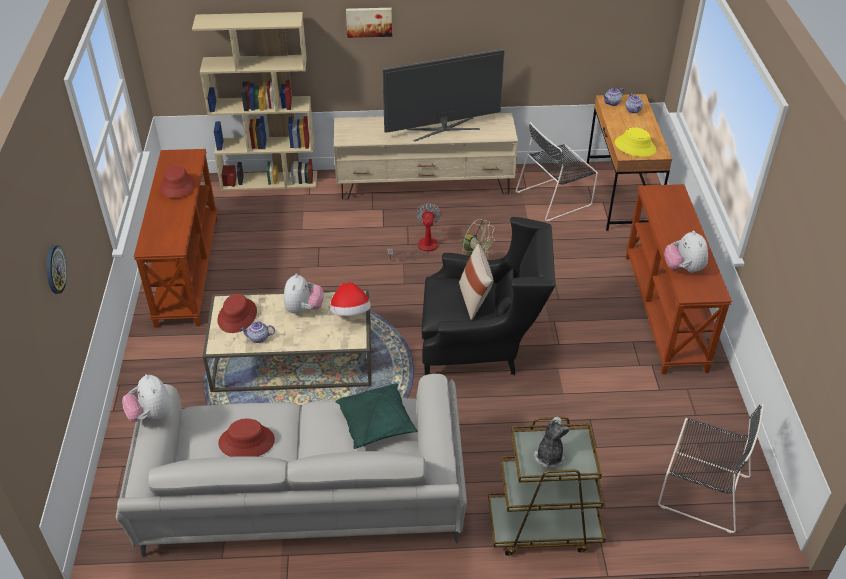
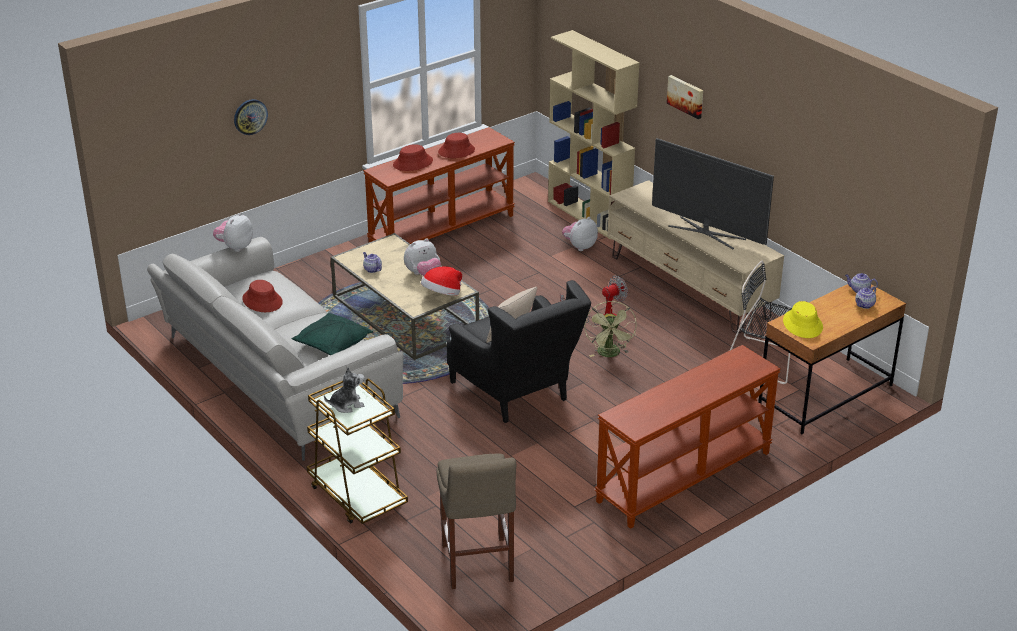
camera: 55 degrees right, 10 degrees down
(237, 316) = (384, 252): red hat -> red hat (413, 163)
(683, 268) = (649, 403): plush toy -> plush toy (579, 246)
(700, 490) = (477, 566): black chair -> beige stool

